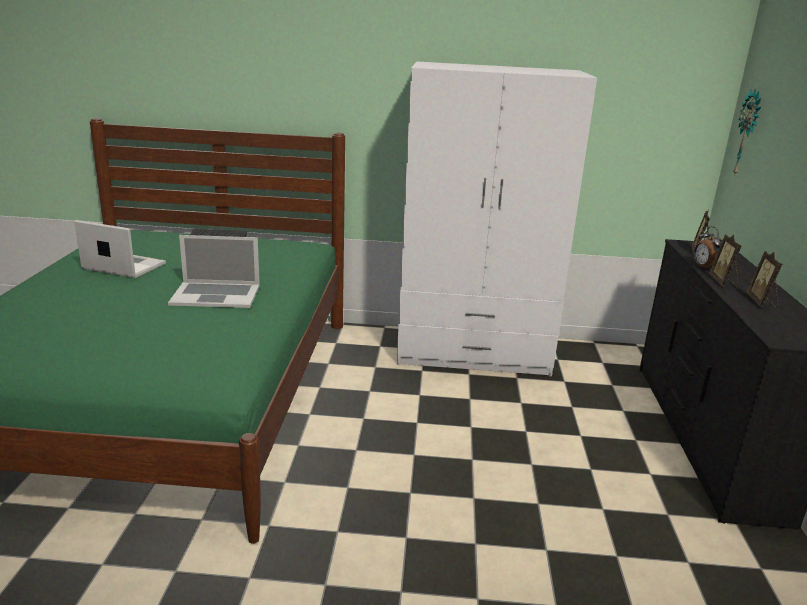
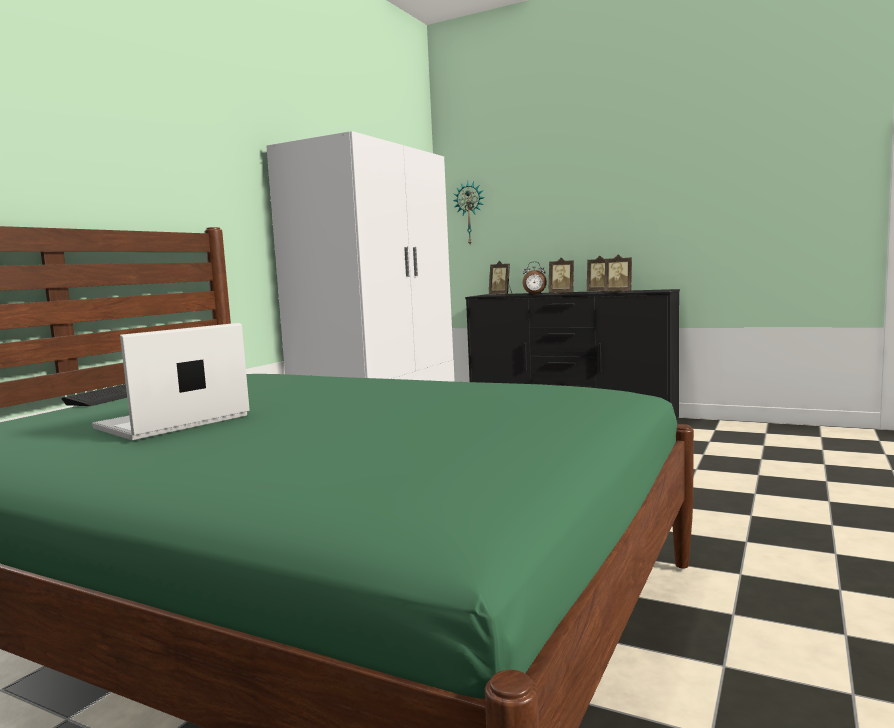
camera: 65 degrees left, 15 degrees down
(216, 295) = (378, 388): laptop -> none
(749, 313) = (619, 292): none -> picture frame

